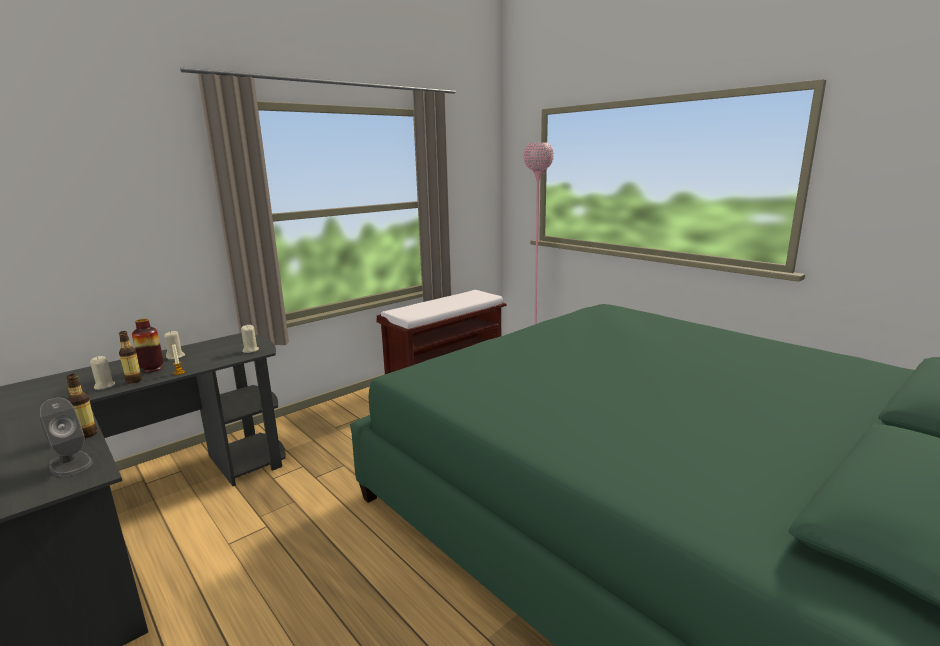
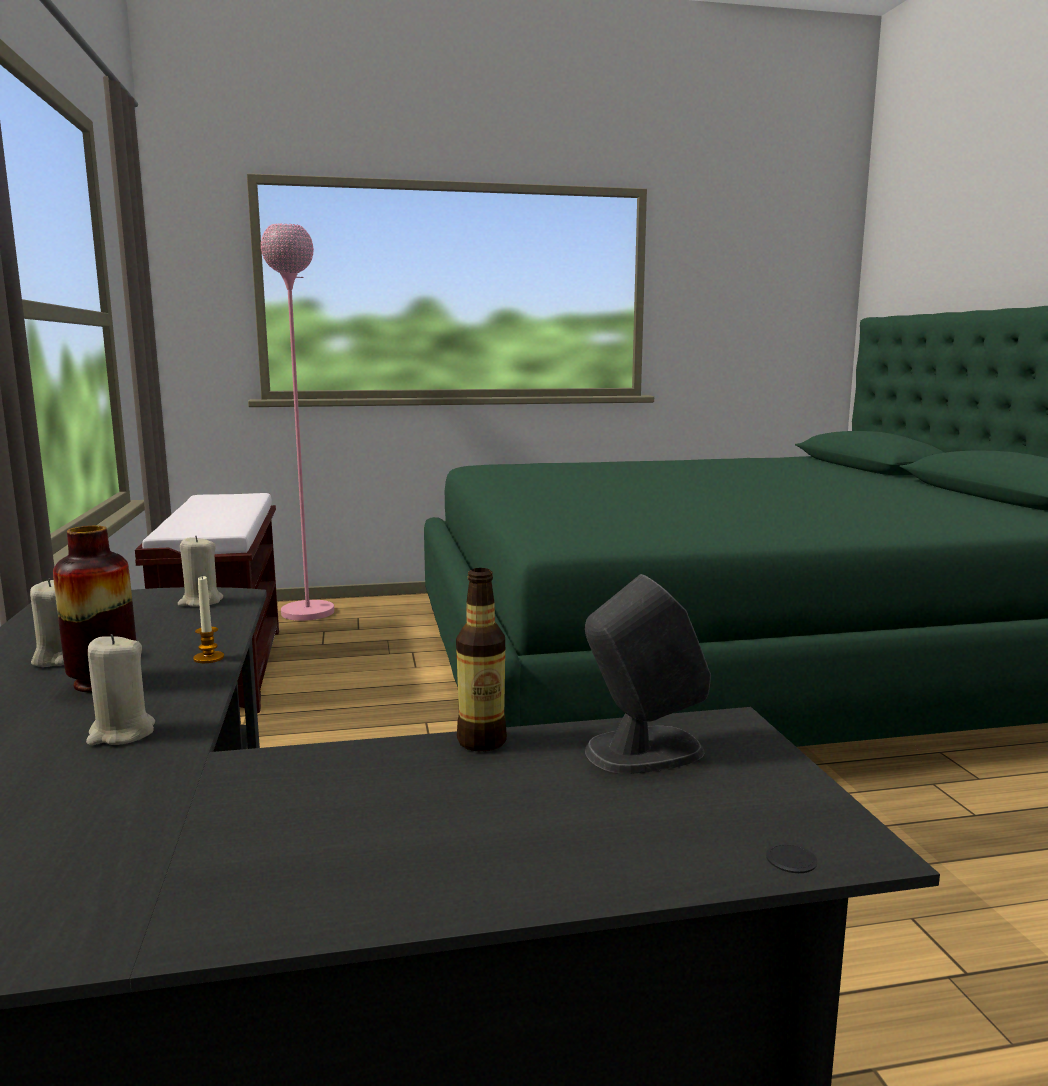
camera: 60 degrees left, 5 degrees down
(134, 380) = (159, 701): bottle -> none

